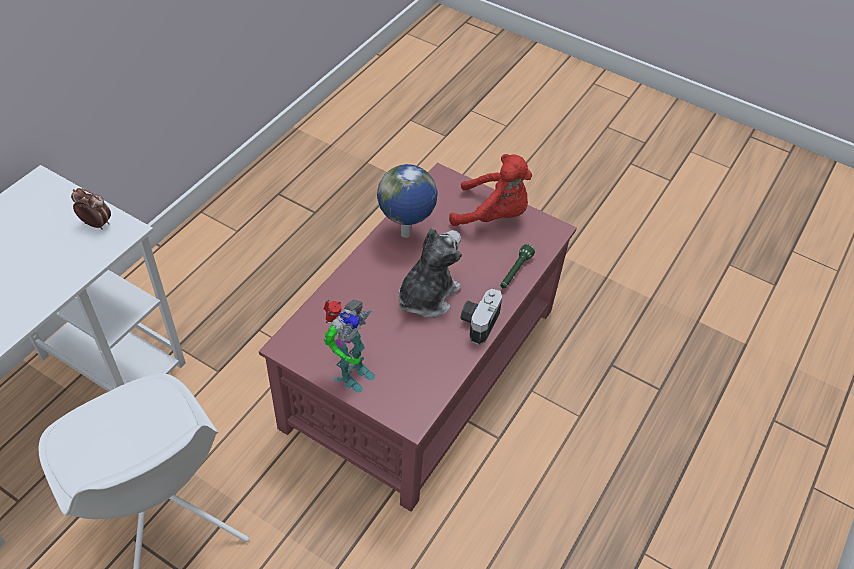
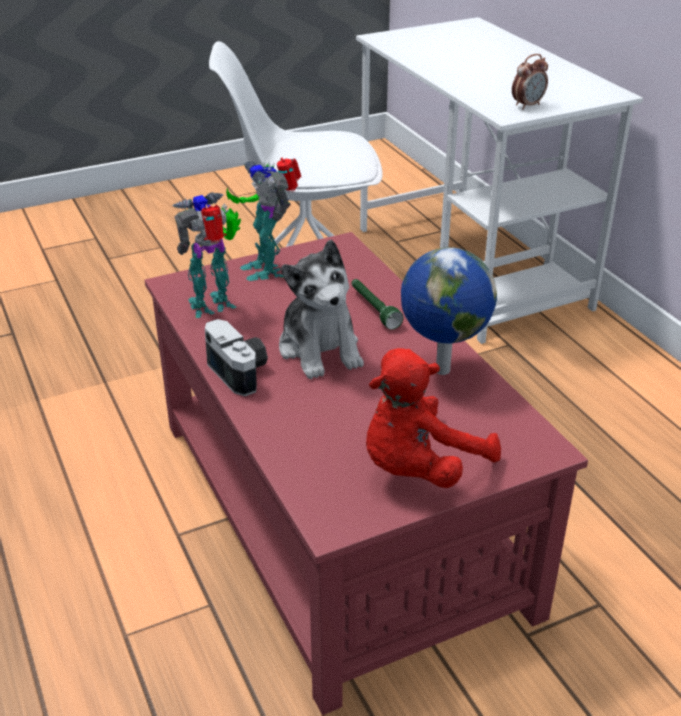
camera: 125 degrees right, 15 degrees down
(421, 376) = (214, 306): none -> toy robot
(515, 272) = (288, 439): green flashlight -> green flashlight (373, 309)

